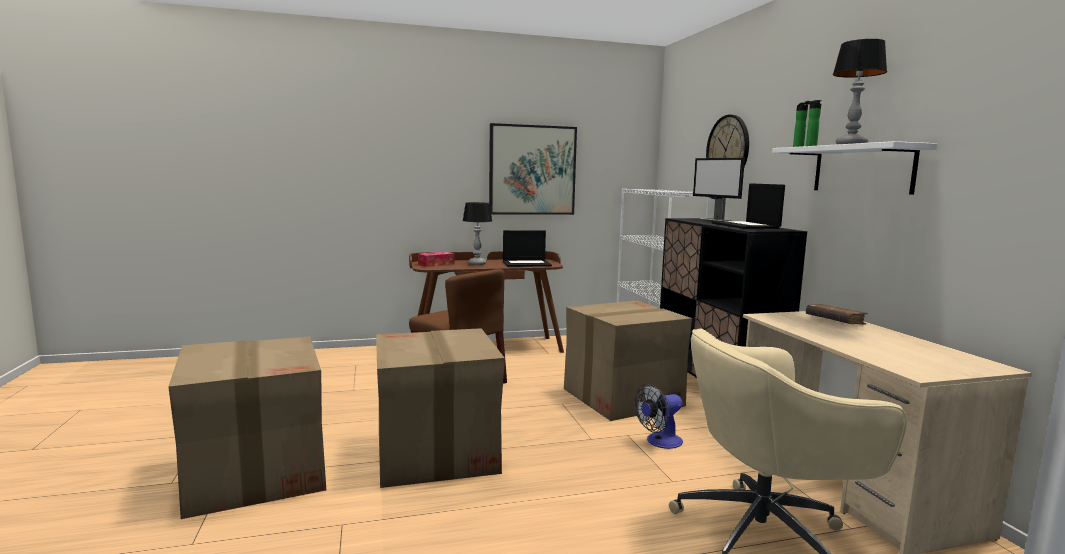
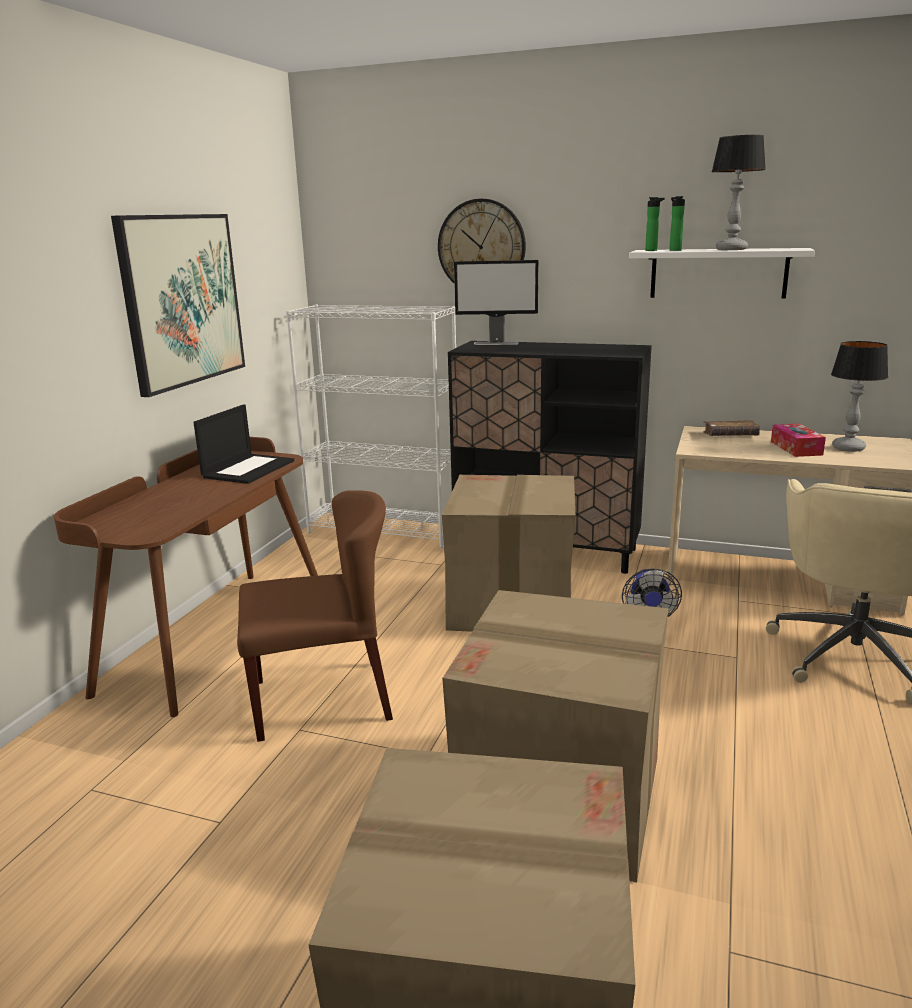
camera: 55 degrees left, 10 degrees up
(436, 264) = (128, 522): tissue box -> tissue box (796, 448)
(476, 264) = (184, 496): table lamp -> table lamp (848, 448)
(746, 226) = (584, 348): laptop -> none

